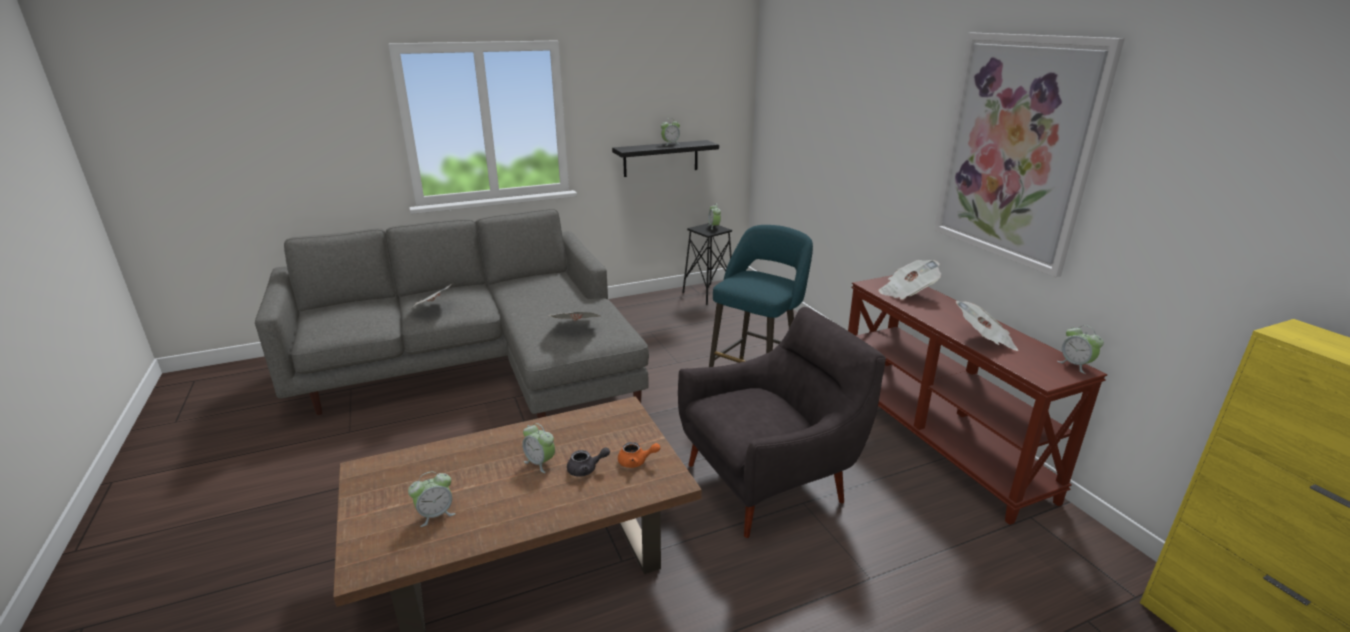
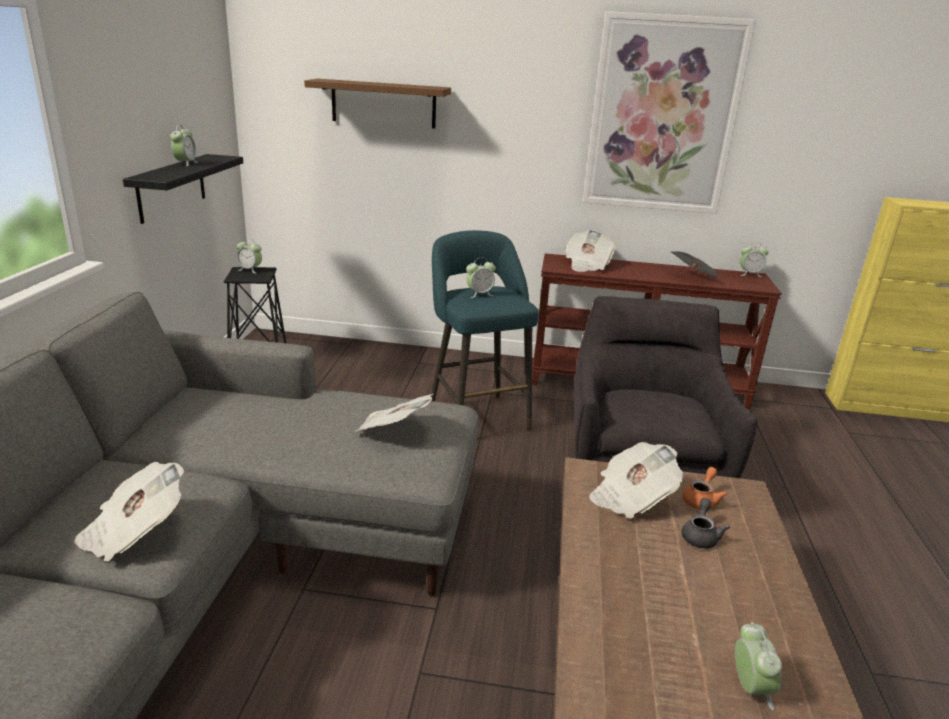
camera: 60 degrees left, 0 degrees up
(540, 463) = (670, 564): alarm clock -> alarm clock (479, 294)
(608, 432) = (631, 497): none -> newspaper
(820, 114) = (383, 104): none -> brown shelf

